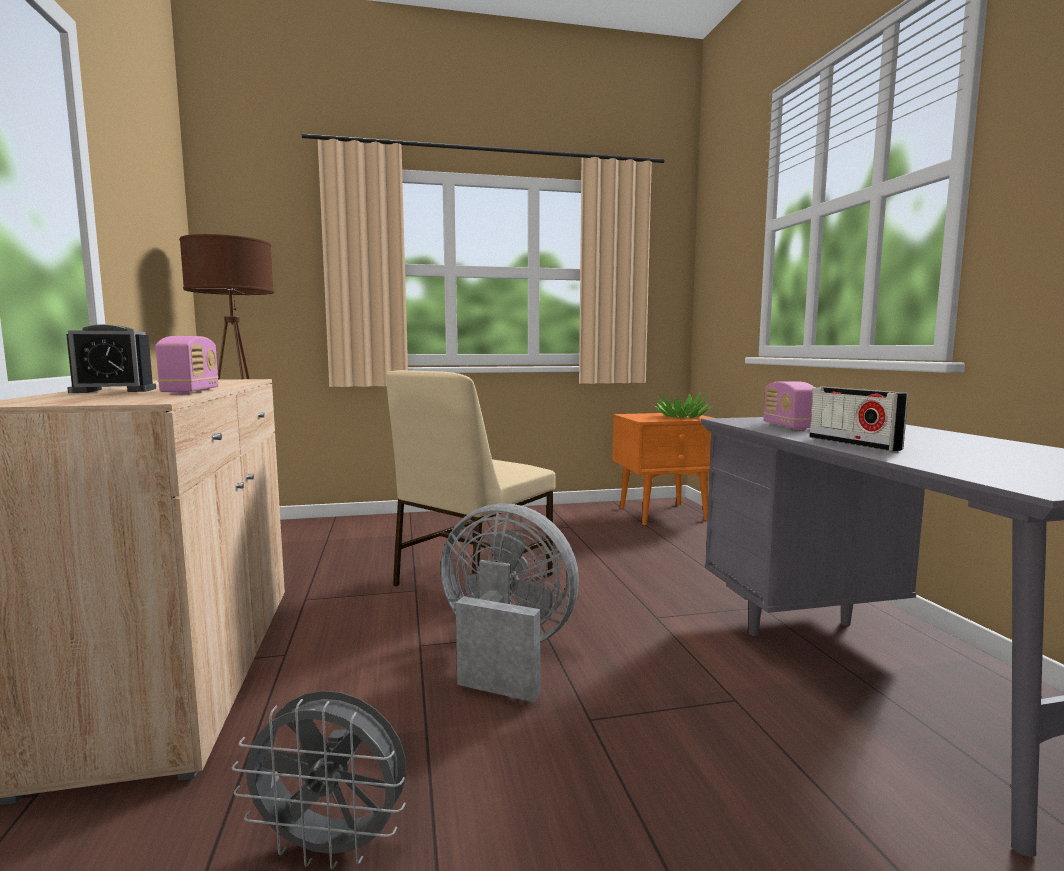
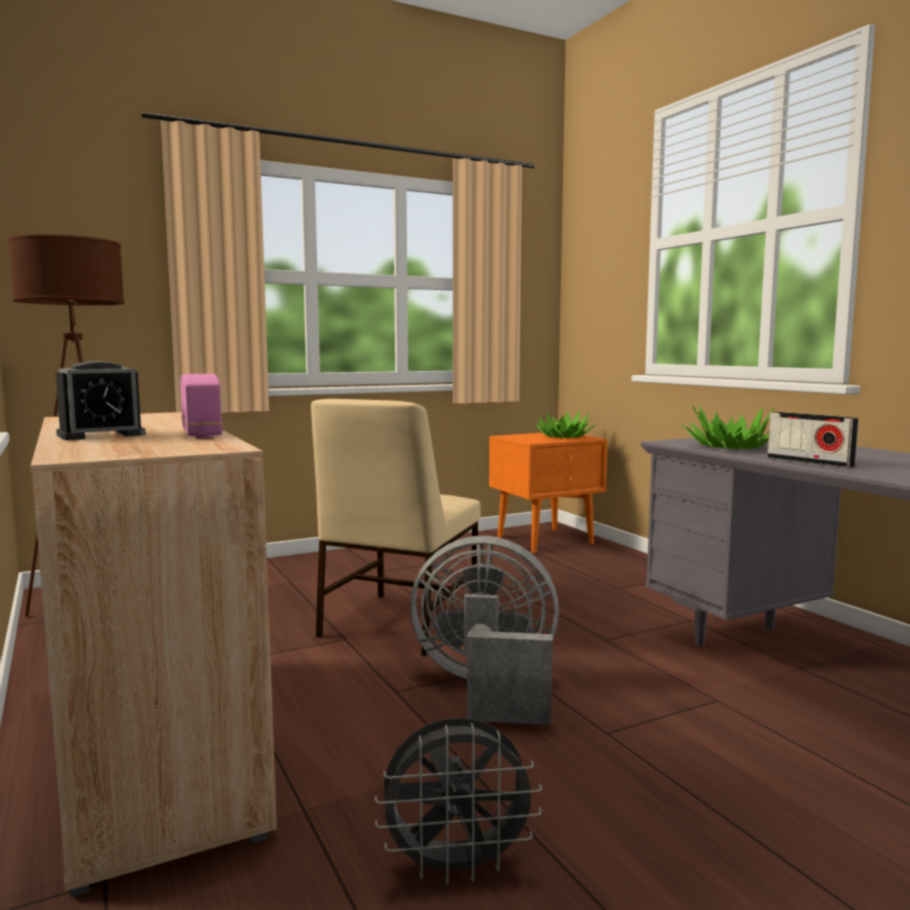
camera: 15 degrees left, 0 degrees up
(788, 426) = (730, 447): radio -> potted plant

